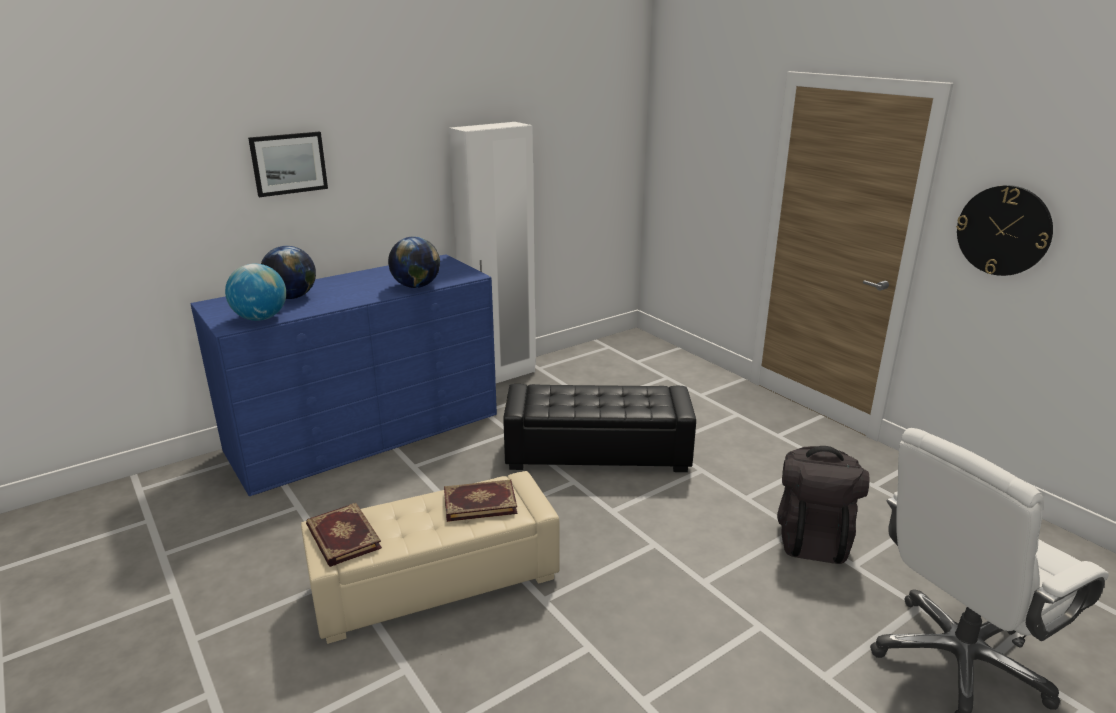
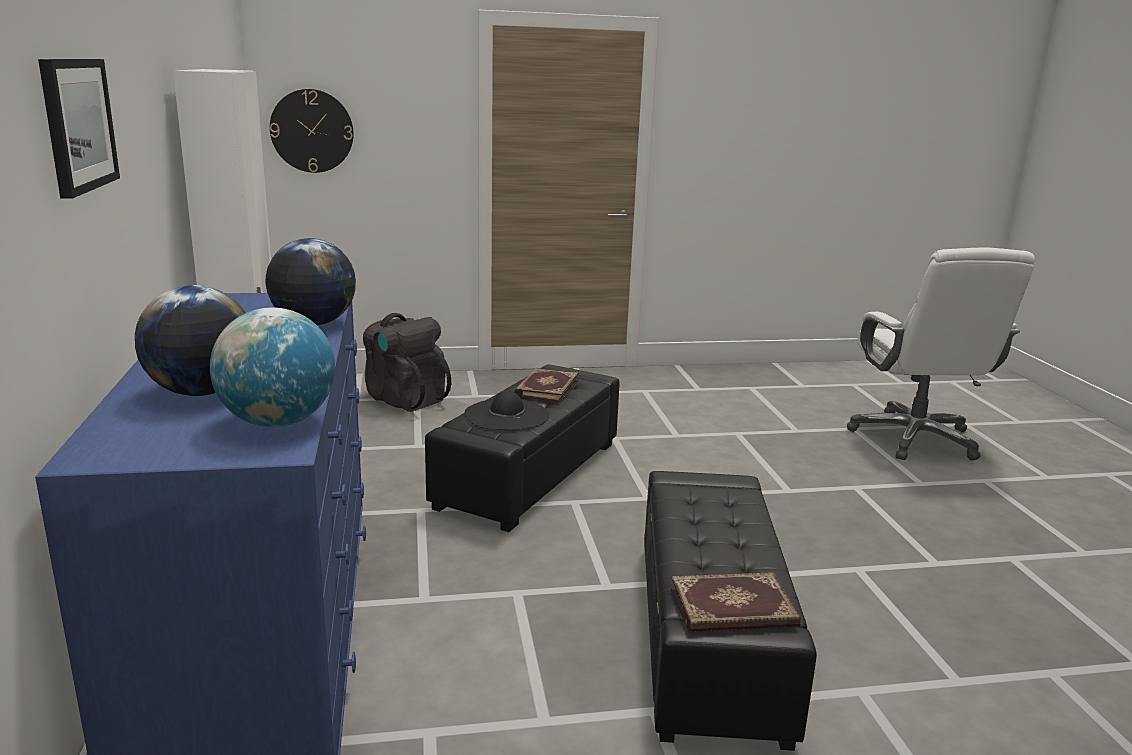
camera: 65 degrees left, 5 degrees down
(436, 581) = (708, 636): beige ottoman -> black ottoman
(480, 502) = (706, 506): book -> book (546, 388)
(564, 397) = (506, 414): none -> black hat
(812, 537) = (752, 431): black backpack -> black backpack (404, 399)
(1003, 230) = (718, 140): wall clock -> wall clock (312, 131)

